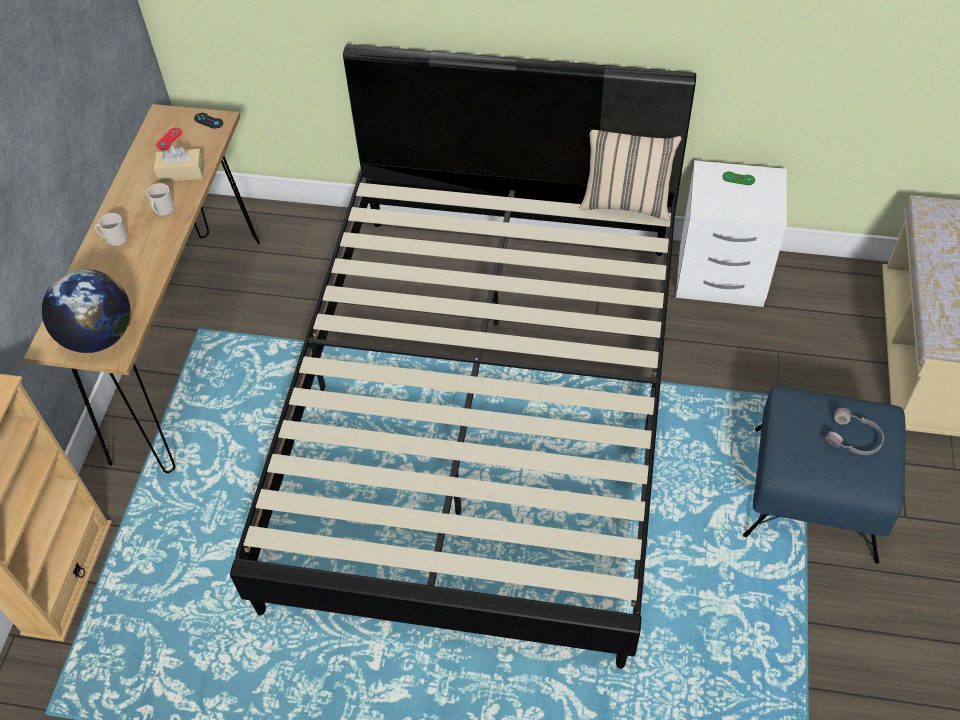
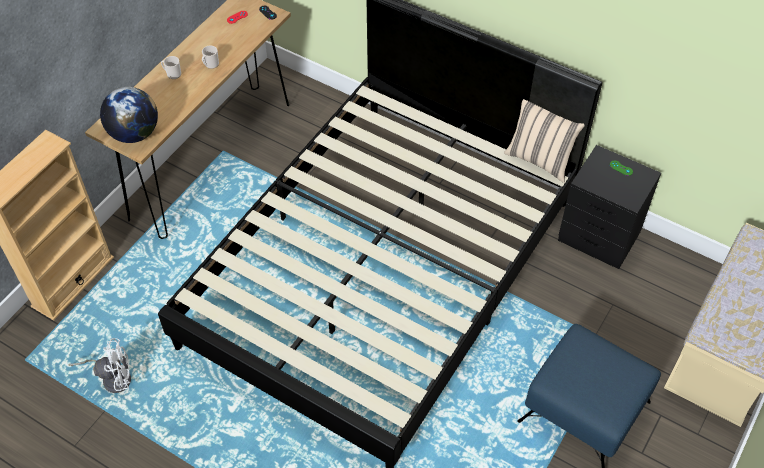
camera: 20 degrees right, 0 degrees up
(181, 172) = (234, 42): beige tissue box -> none
(187, 688) = (112, 377): none -> white fan
(722, 278) = (599, 238): white nightstand -> black nightstand
(853, 439) = (608, 379): grey headphones -> none

